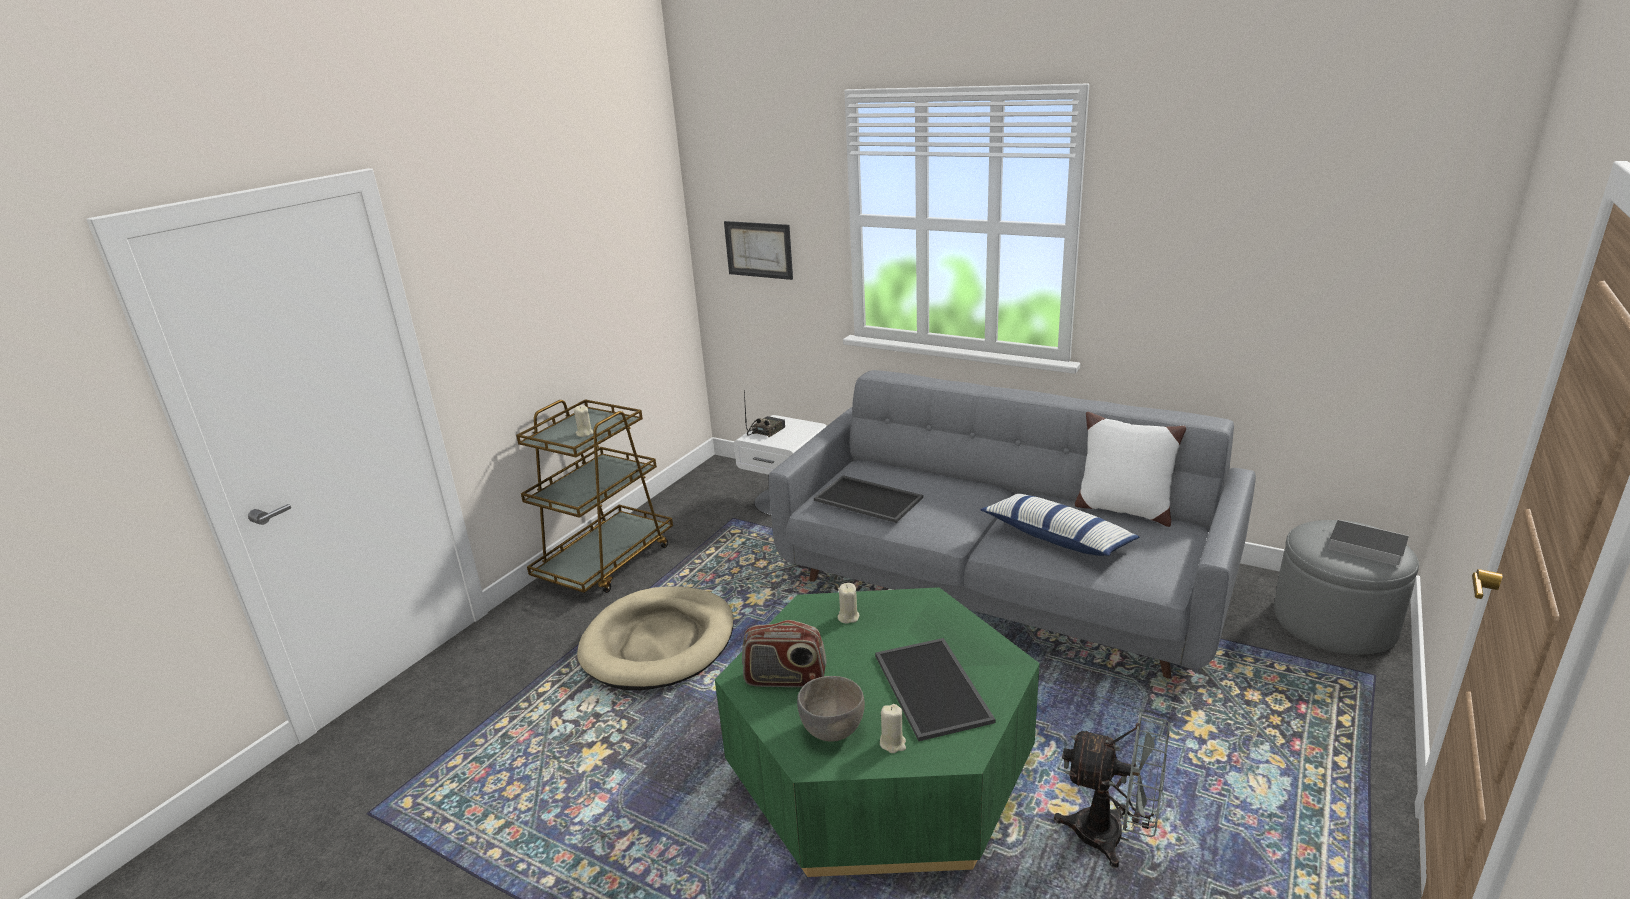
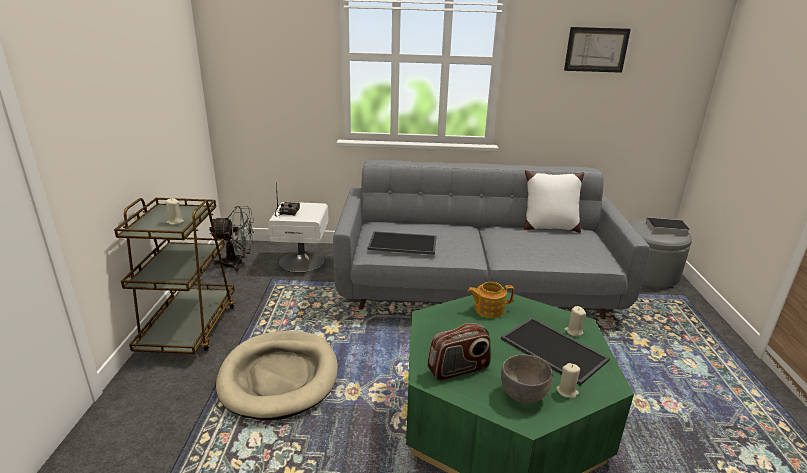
camera: 30 degrees left, 0 degrees up
(759, 249) = (265, 80): picture -> picture (596, 49)
(848, 617) = (459, 318): beige candle -> beige candle (573, 331)
(898, 614) = (488, 309): none -> teapot
(1057, 537) = (532, 247): pillow -> none
(1112, 837) = (654, 415): grey fan -> grey fan (238, 263)

